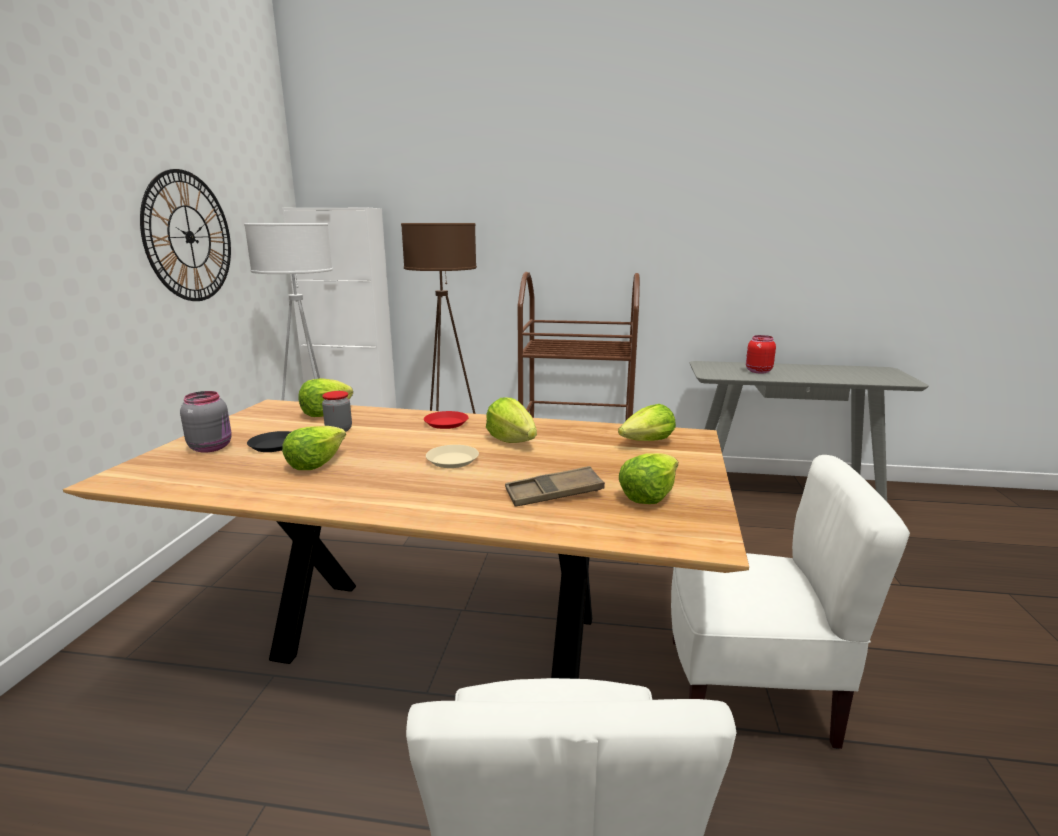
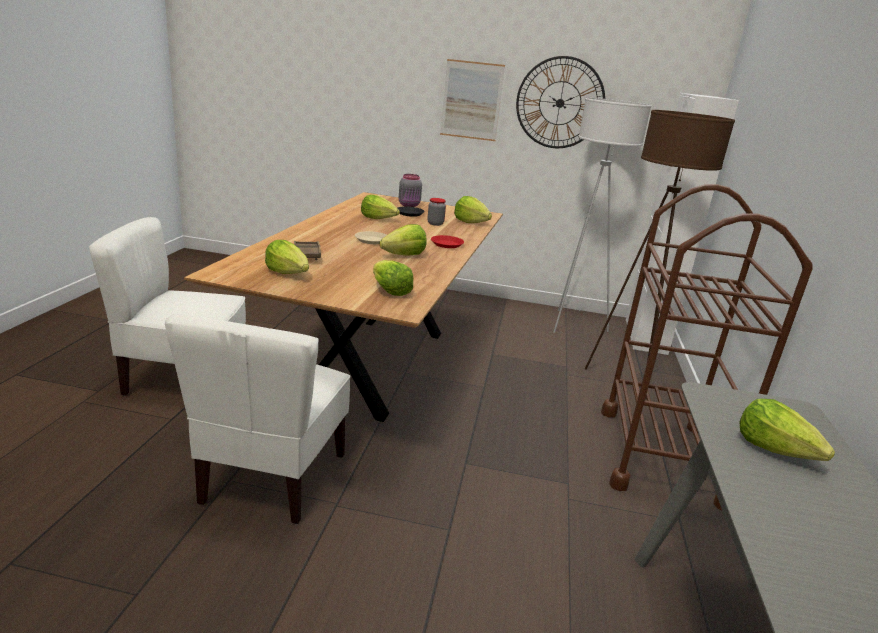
camera: 90 degrees right, 5 degrees up
(82, 253) = (471, 100): none -> picture
(757, 371) = (775, 449): red jar -> lettuce

